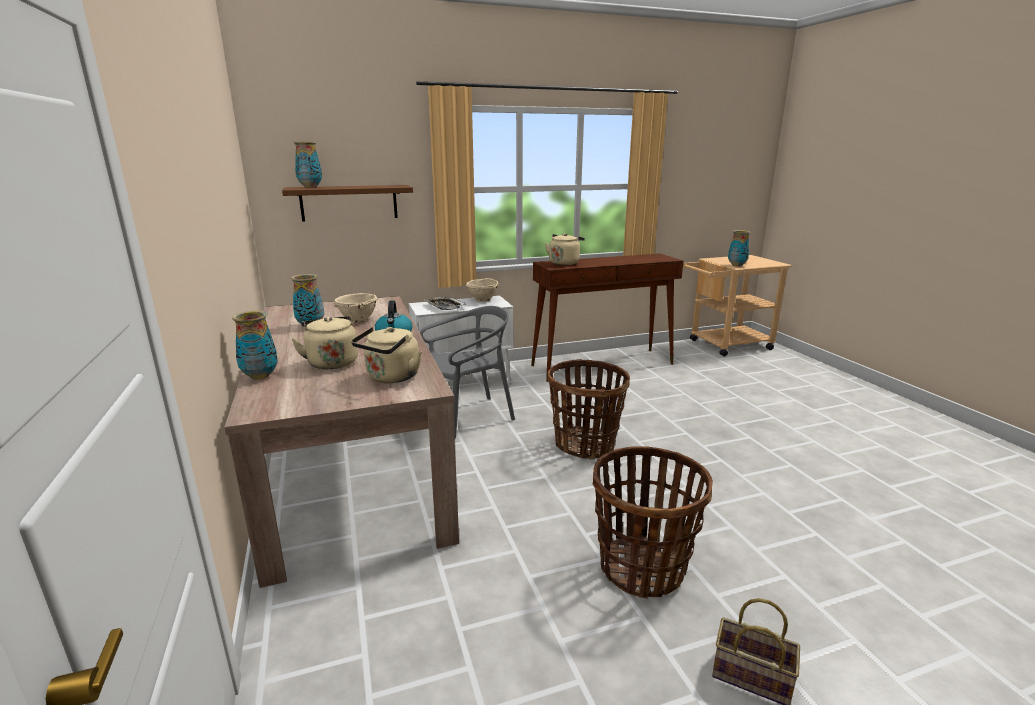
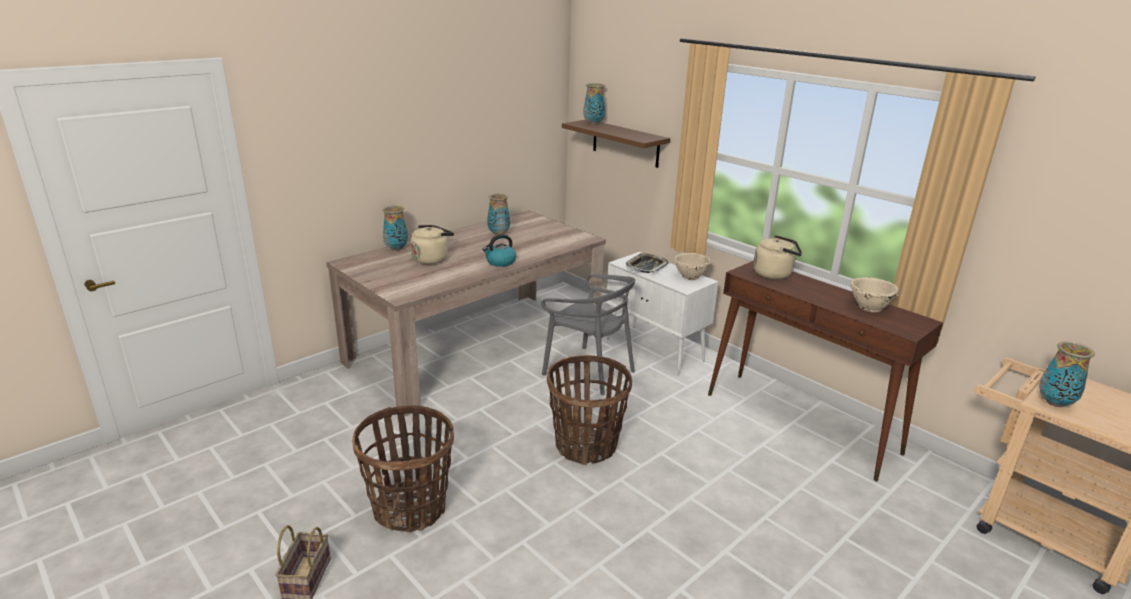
camera: 65 degrees right, 5 degrees up
(357, 320) = (524, 243): beige bowl -> beige bowl (869, 308)
(391, 378) = (414, 281): beige kettle -> none

